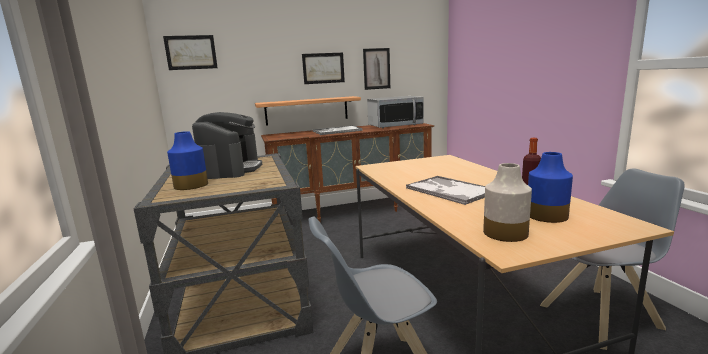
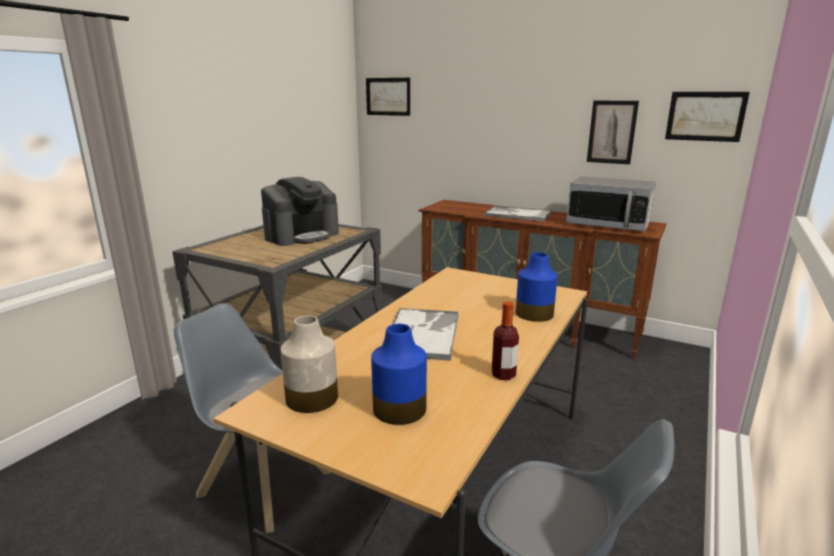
camera: 45 degrees right, 5 degrees up
(190, 185) = (242, 242): blue vase -> blue vase (533, 313)
(307, 110) = (501, 179): shelf -> none
(323, 68) = (530, 125): picture -> picture (705, 116)

